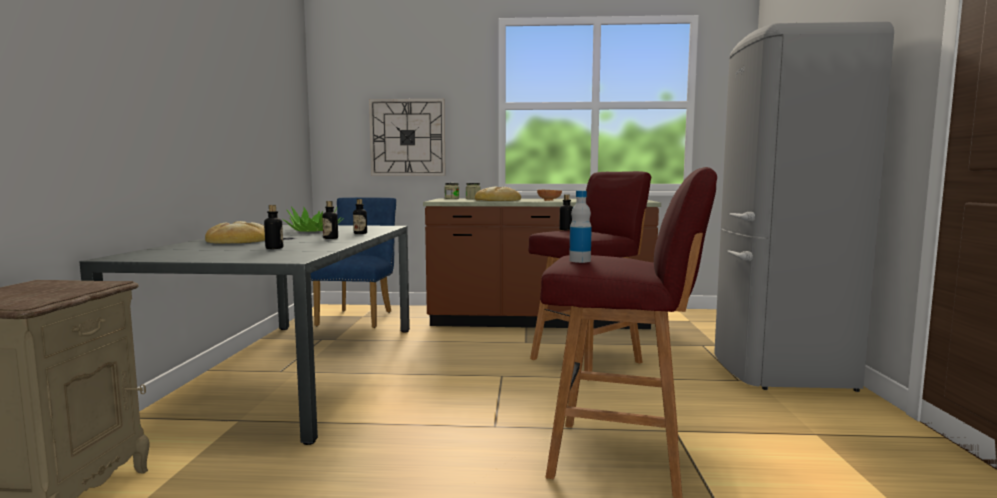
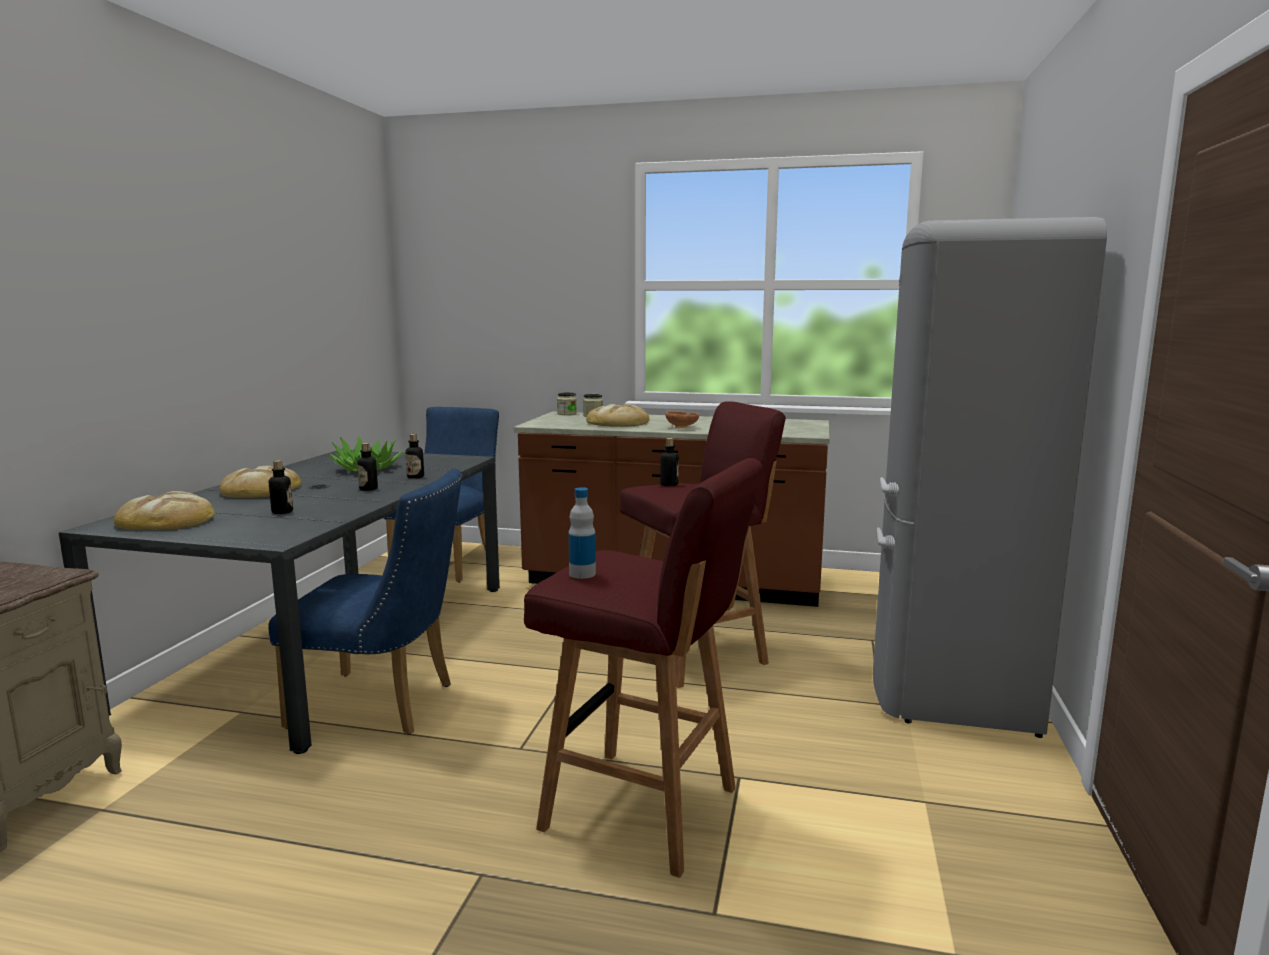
camera: 10 degrees right, 5 degrees up
(176, 253) = (167, 520): none -> bread
(363, 407) = (384, 706): none -> blue chair
(407, 137) = (517, 327): wall clock -> none

